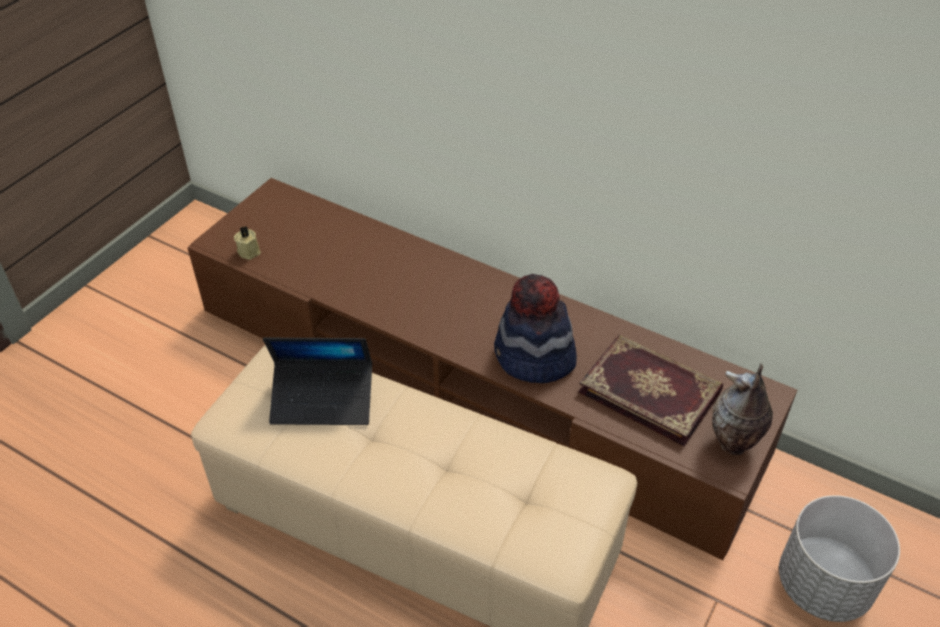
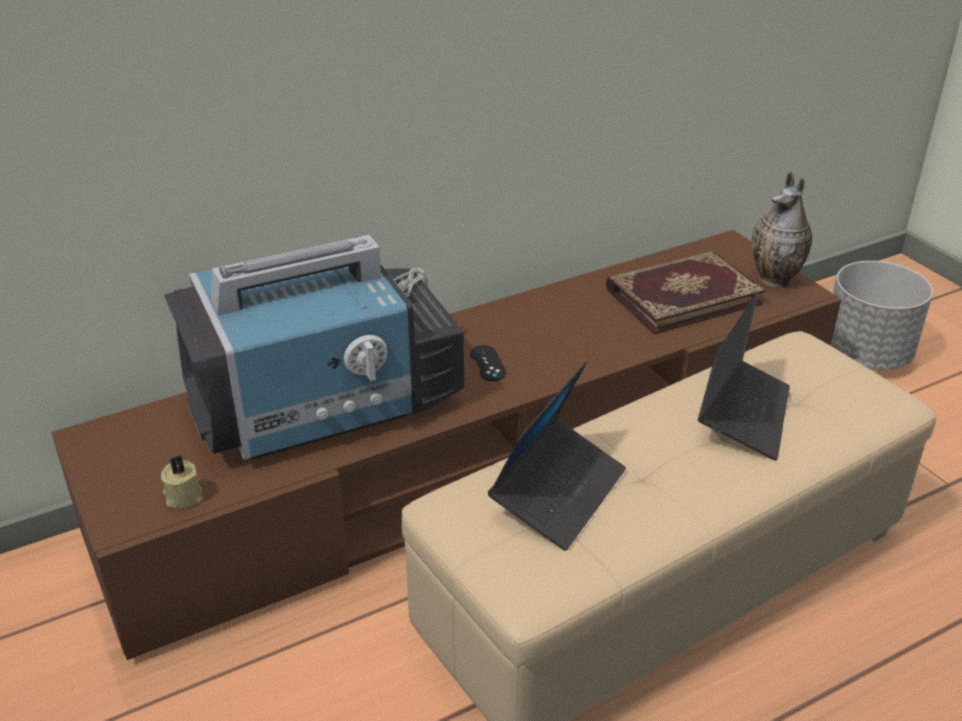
camera: 60 degrees left, 10 degrees down
(370, 264) = (327, 401): none -> television
(467, 318) = (487, 363): none -> black game controller
(477, 470) = (743, 414): none -> laptop
(534, 358) = (585, 342): hat -> none

